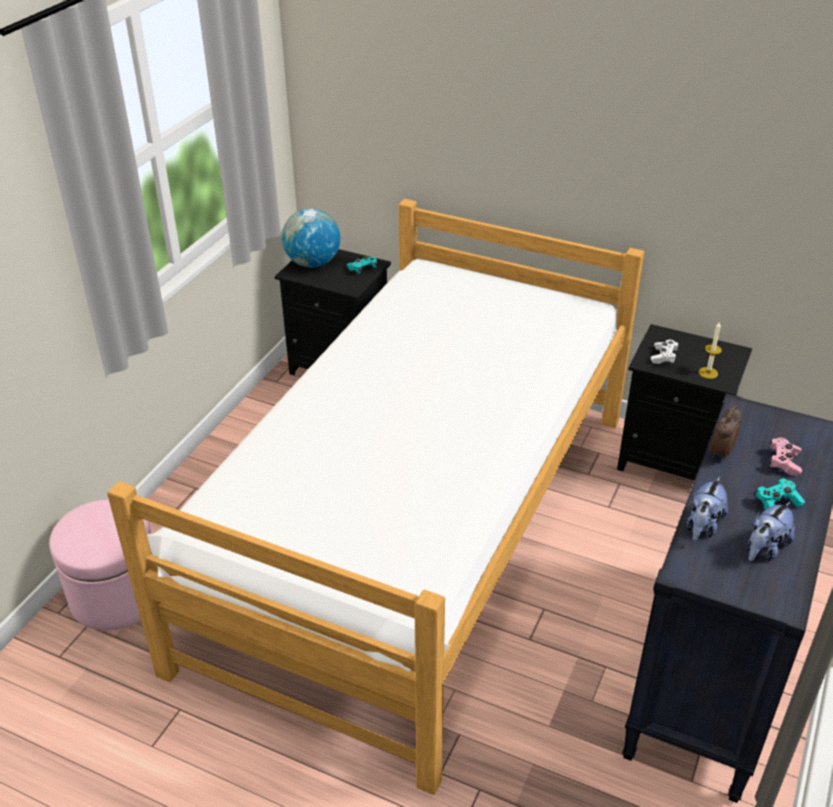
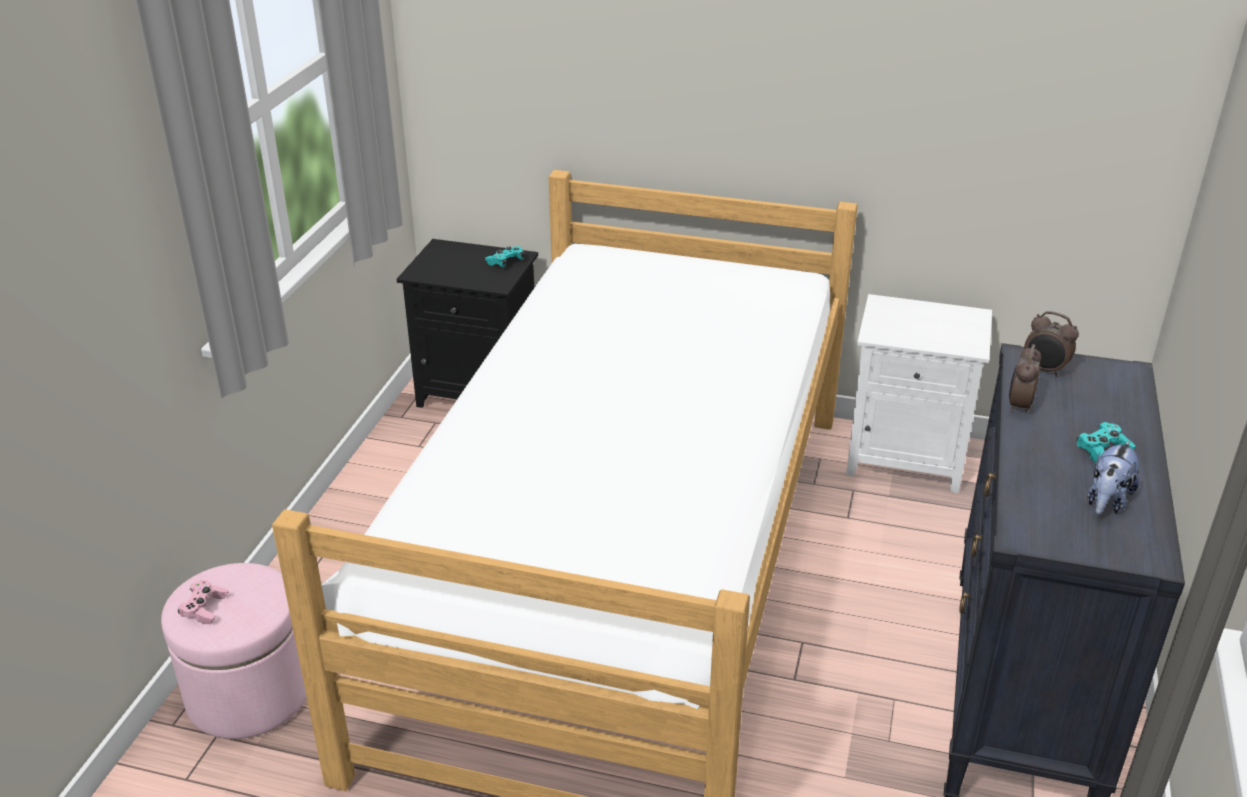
camera: 10 degrees left, 5 degrees down
(312, 263) = (441, 261): globe -> none
(663, 357) = (894, 327): white game controller -> none
(672, 460) = (907, 458): black nightstand -> white nightstand
(702, 526) = (1027, 485): plush toy -> none
(708, 373) = (951, 339): candle -> none
(753, 422) = (1044, 370): none -> alarm clock
(783, 462) = (1093, 408): pink game controller -> pink game controller (204, 609)

